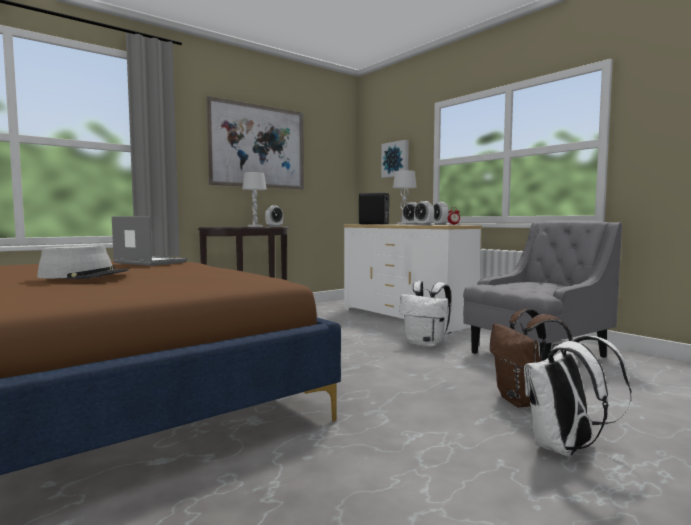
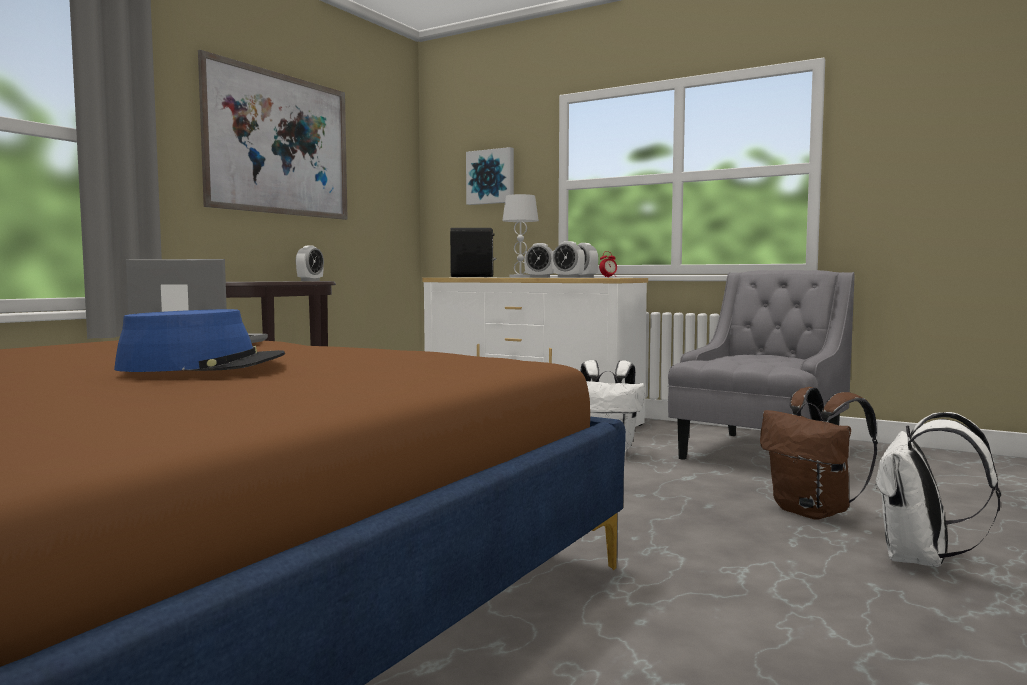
camera: 20 degrees left, 0 degrees up
(84, 275) = (202, 365): grey hat -> blue hat
(255, 226) = (284, 281): white table lamp -> none

